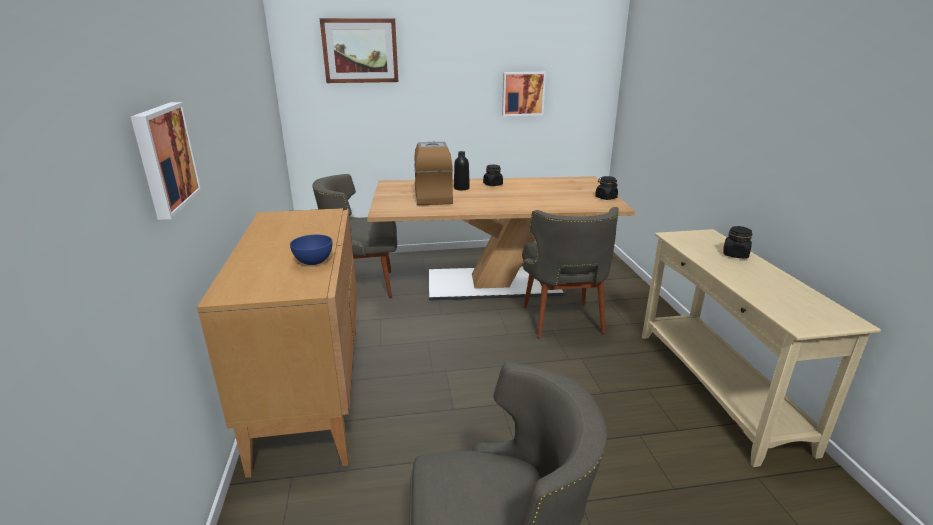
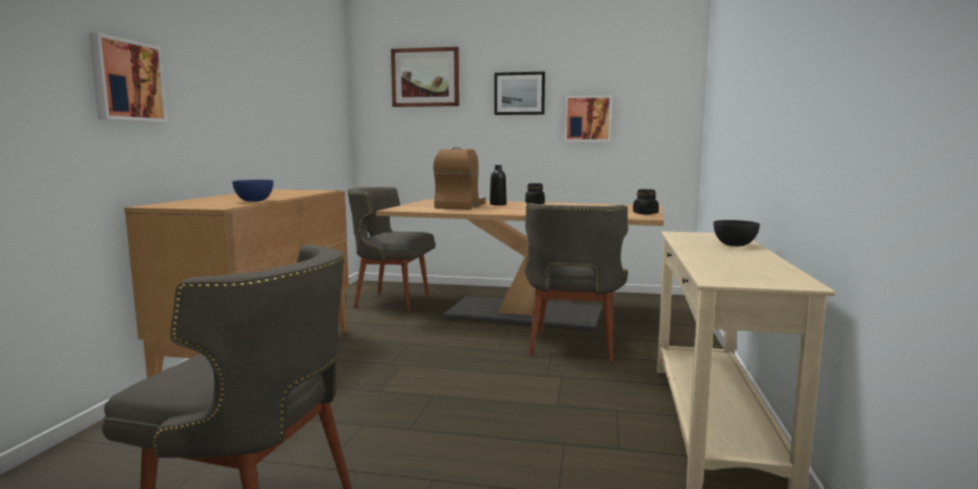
camera: 20 degrees right, 15 degrees down
(459, 69) = (519, 93): none -> picture
(735, 254) = (734, 245): black jar -> grey bowl

